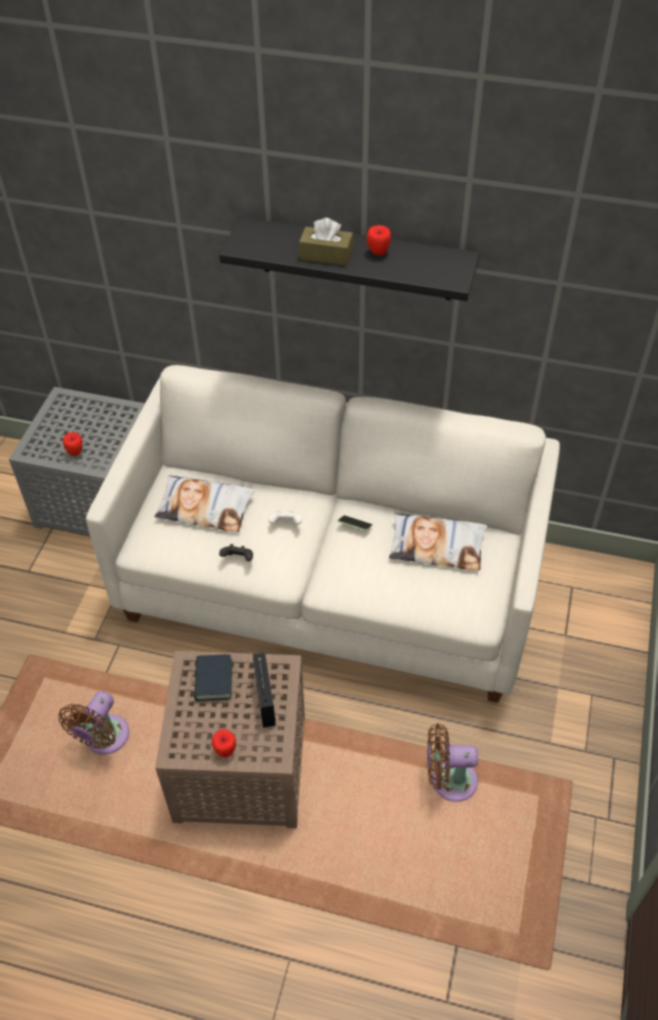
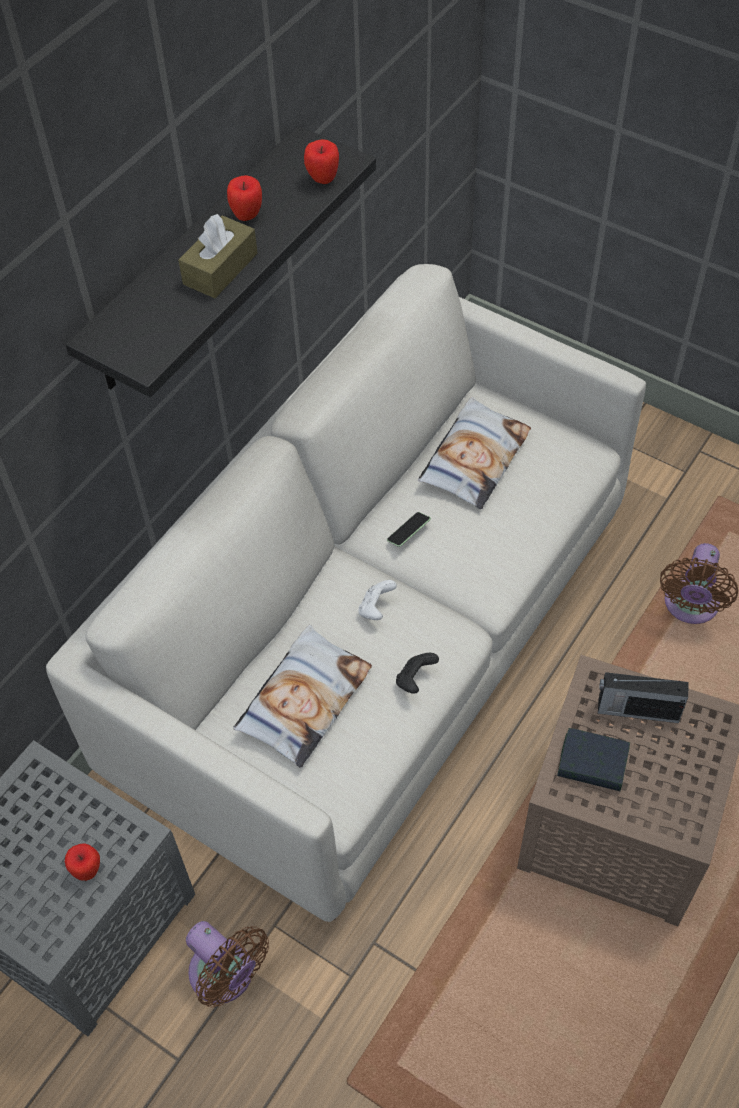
camera: 70 degrees left, 5 degrees up
(104, 739) = (528, 993): brown fan -> brown fan (226, 976)
(225, 751) = (703, 774): apple -> apple (323, 180)

